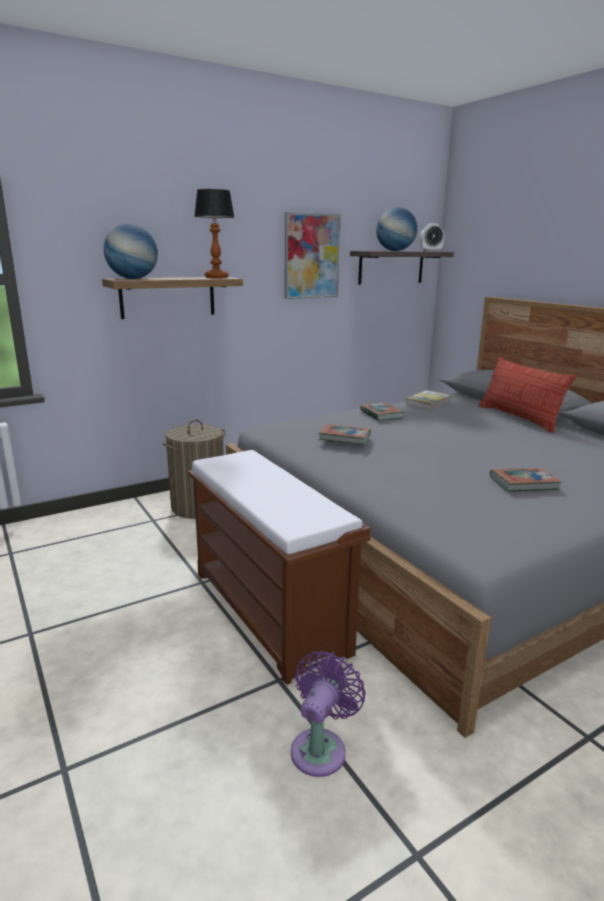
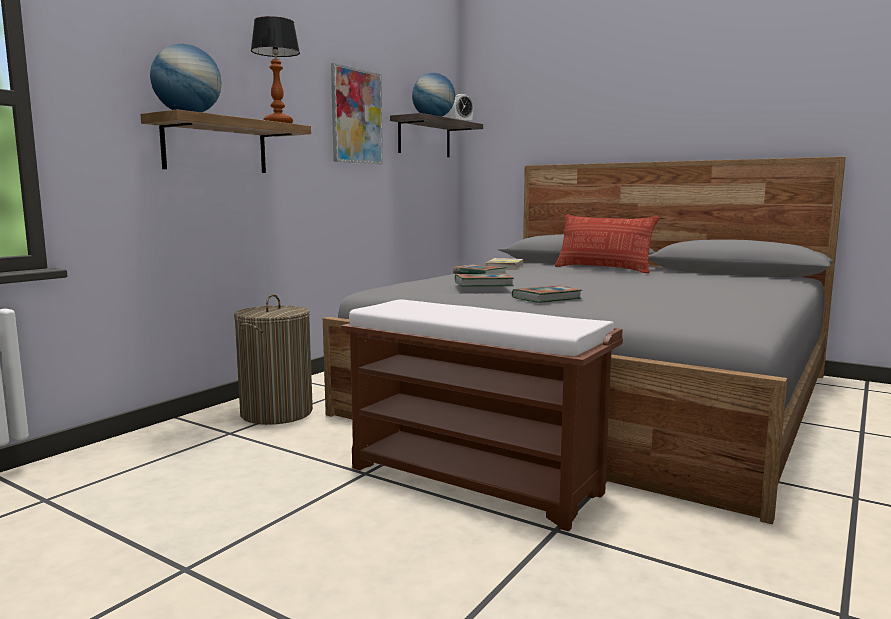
camera: 25 degrees left, 10 degrees down
(321, 747) = (664, 568): purple fan -> none
(523, 483) = (689, 295): book -> book (546, 298)

